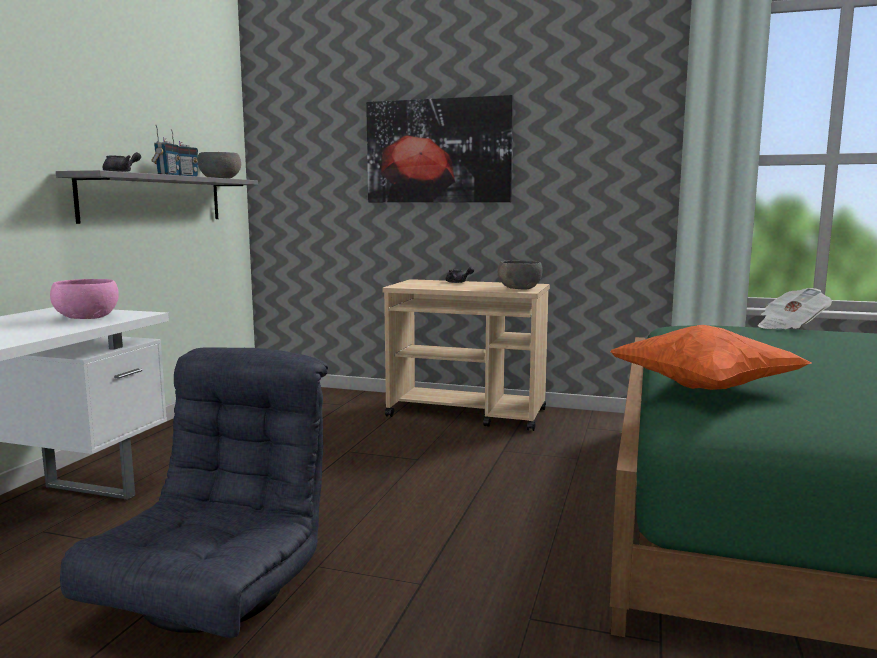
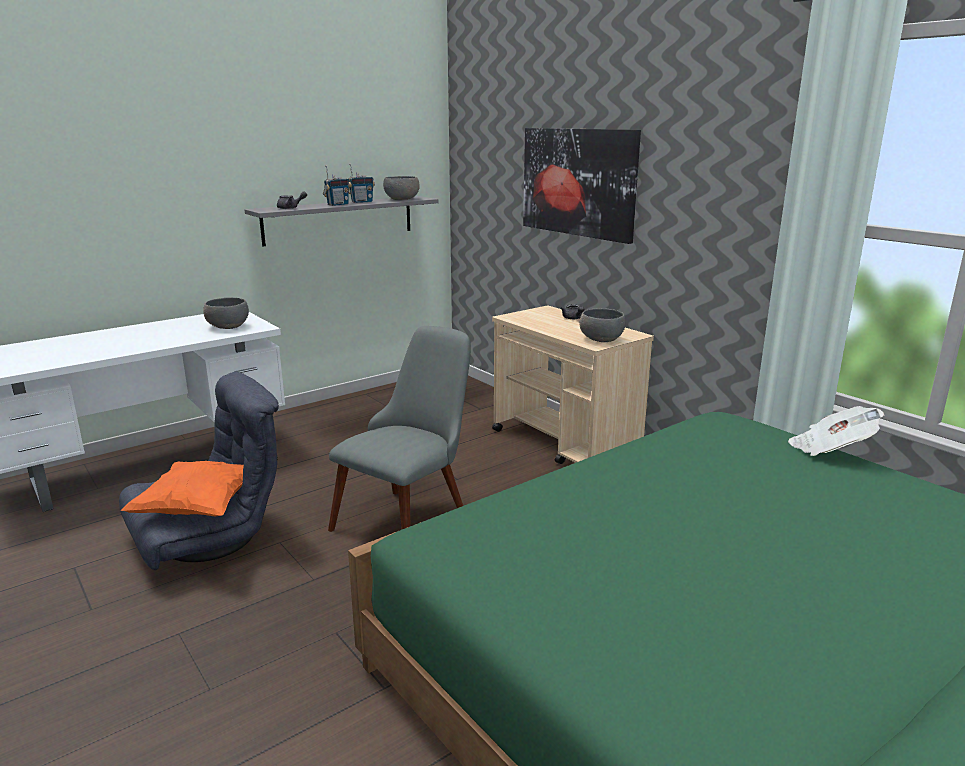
camera: 35 degrees right, 10 degrees up
(86, 317) = (228, 326): pink bowl -> grey bowl
(425, 499) = (410, 516): none -> grey chair
(705, 388) = (510, 504): orange pillow -> orange pillow (199, 508)

